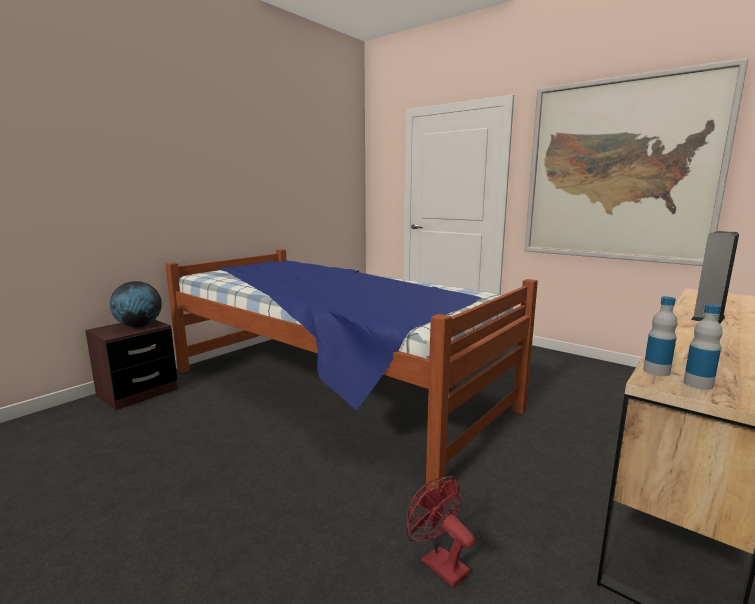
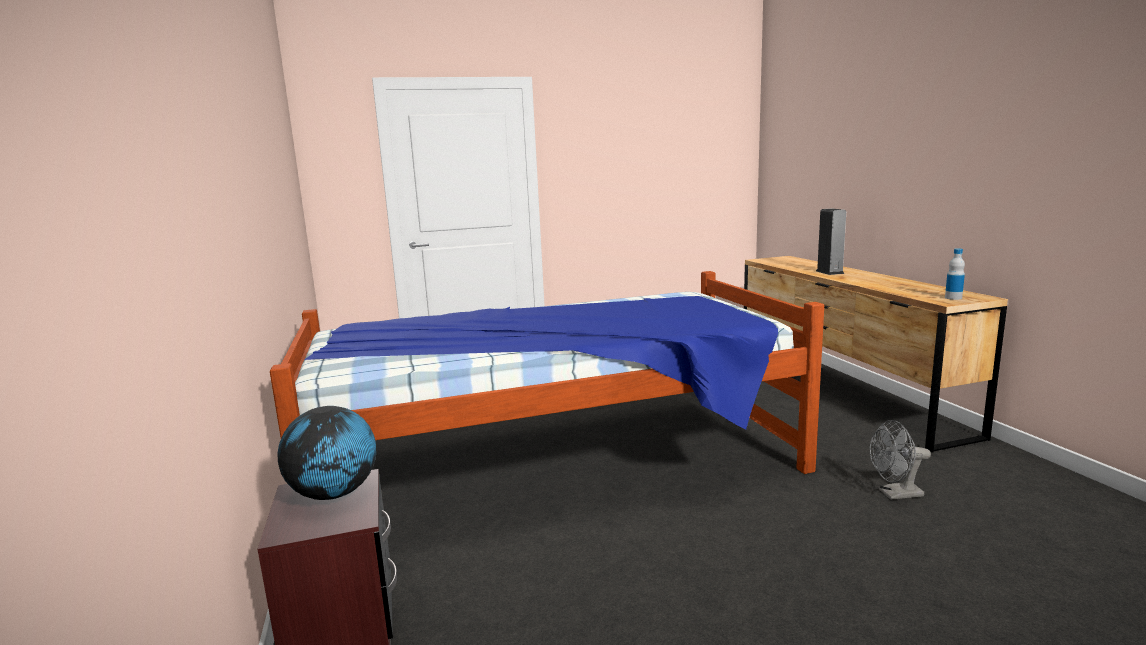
camera: 55 degrees left, 0 degrees up
(438, 563) = (895, 494): red fan -> grey fan
(619, 171) = (646, 163): picture -> none
(656, 371) = (929, 299): bottle -> none

